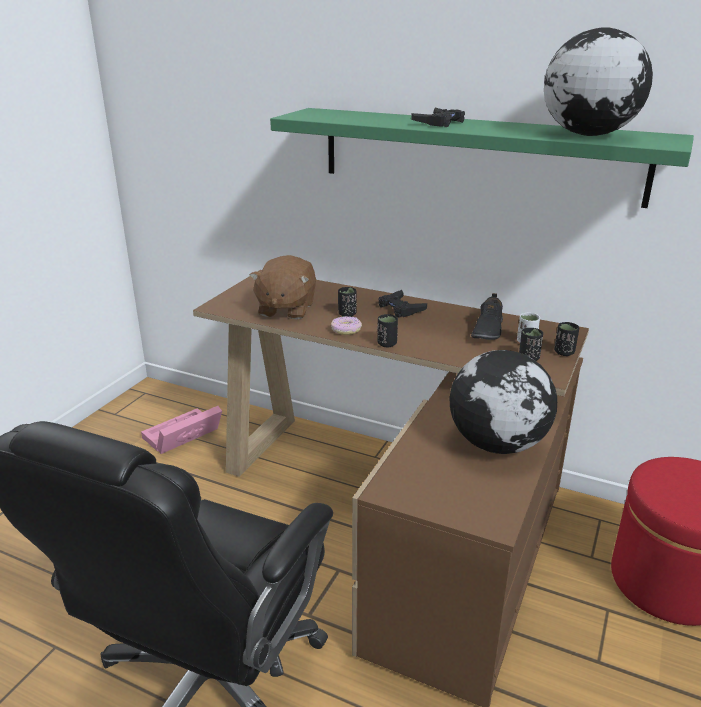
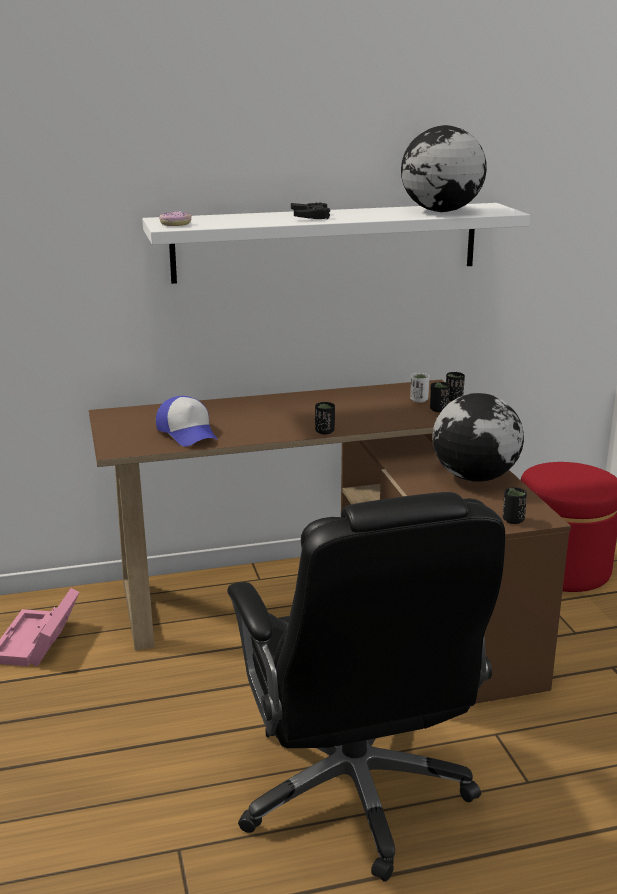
camera: 40 degrees left, 5 degrees down
(286, 309) = (188, 433): brown plush toy -> cap
(346, 330) = (273, 432): donut -> donut (175, 224)
(347, 314) = (250, 421): black cup -> black cup (513, 520)
(400, 308) = (285, 404): black game controller -> none
(477, 155) = (327, 242): green shelf -> white shelf
(487, 330) = (378, 400): black shoe -> none

